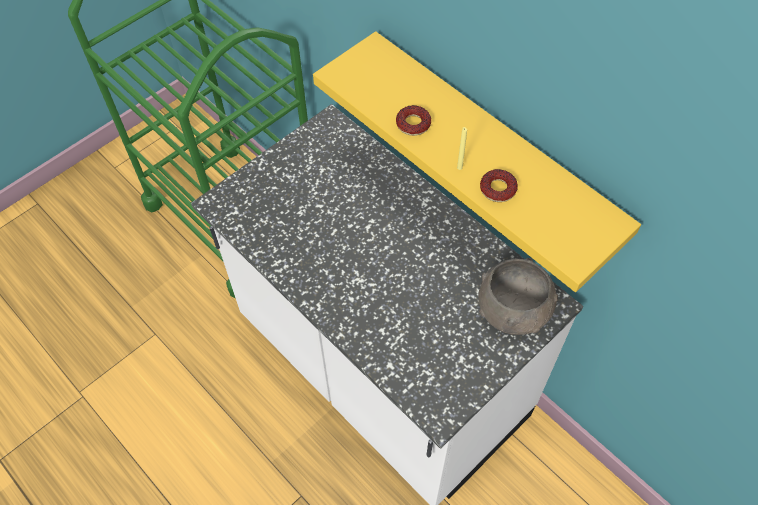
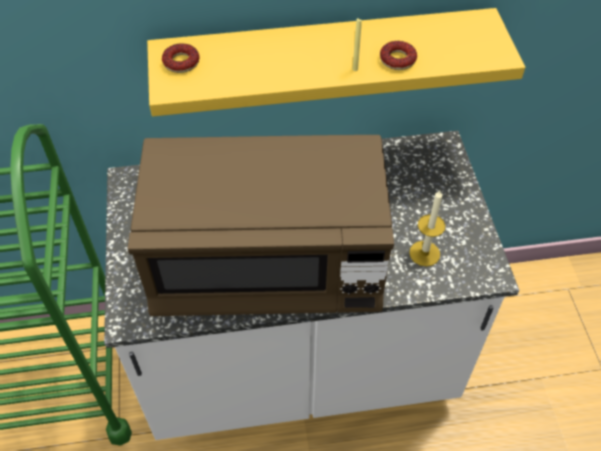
camera: 55 degrees left, 5 degrees down
(322, 255) = (267, 267): none -> brown microwave
(413, 124) = (280, 71): donut -> donut (181, 62)
(421, 353) = (424, 253): none -> candle
(514, 310) = (430, 171): grey bowl -> none

